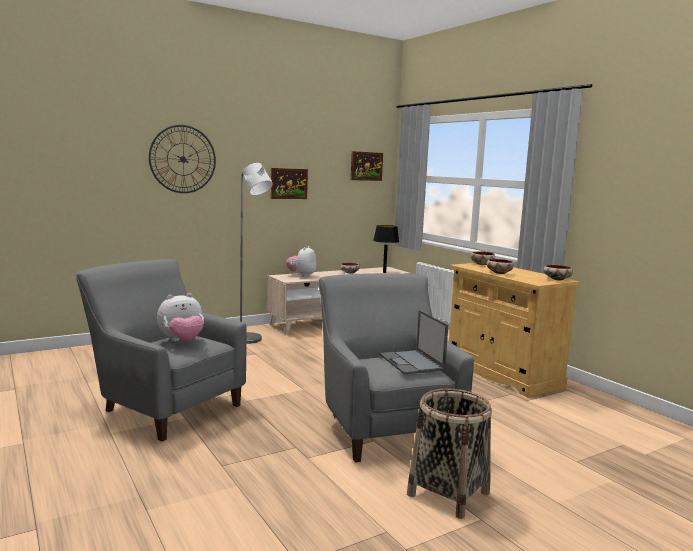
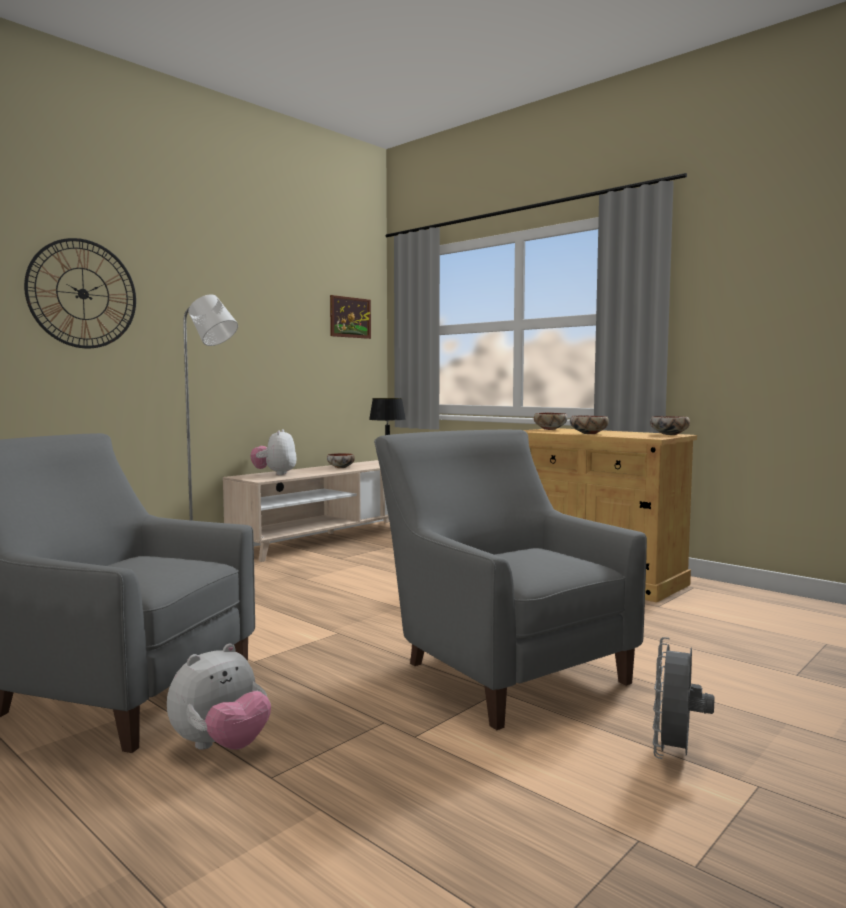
camera: 15 degrees left, 5 degrees down
(182, 341) = (145, 565): plush toy -> plush toy (221, 746)
(289, 183) = (247, 338): picture -> none
(412, 362) = (548, 554): laptop -> none
(448, 494) = (675, 754): basket -> grey fan

